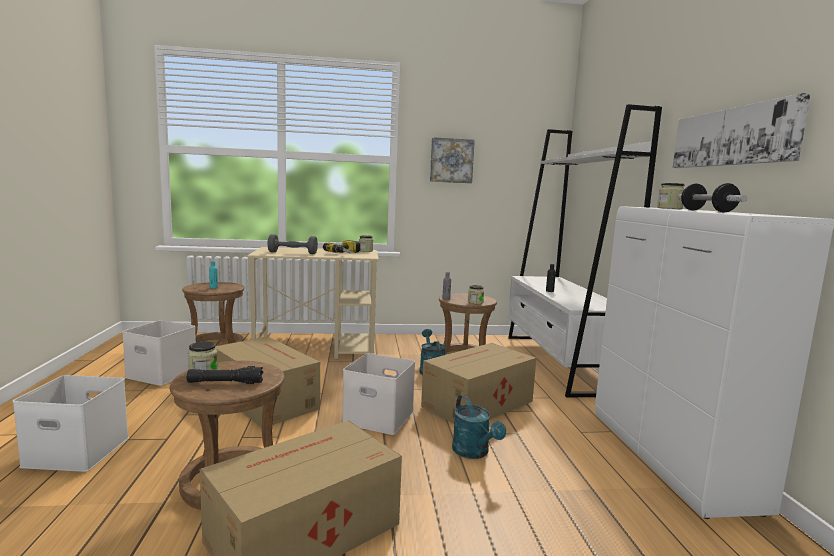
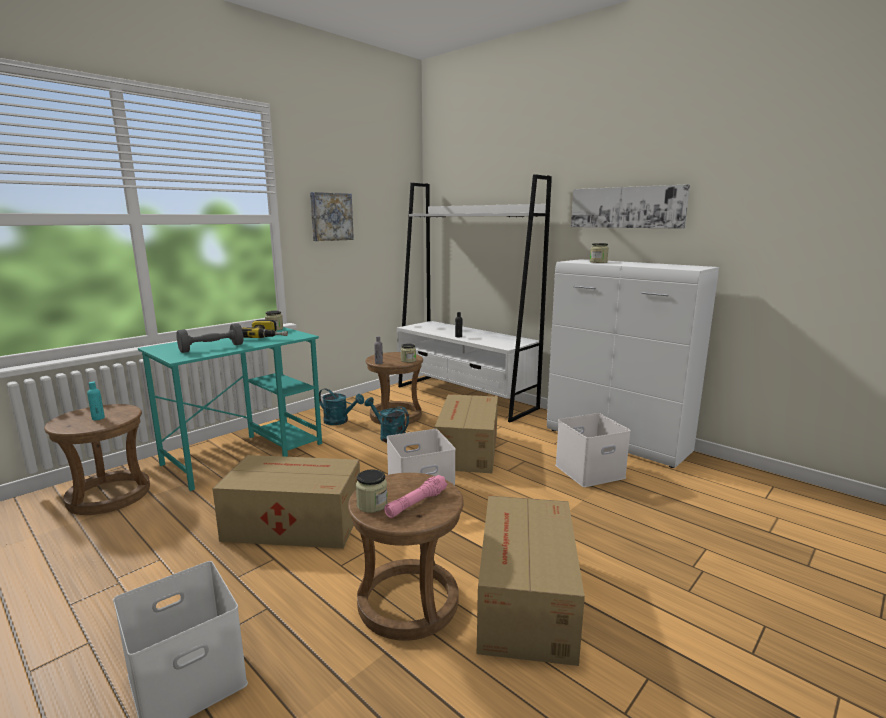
camera: 40 degrees left, 5 degrees up
(160, 374) = (101, 555): white storage box -> white storage box (589, 472)
(225, 383) = (416, 503): black flashlight -> pink flashlight
(317, 348) = (245, 453): beige desk -> turquoise desk
(474, 453) = (524, 487): turquoise watering can -> turquoise watering can (340, 421)
(707, 211) = (643, 265): dumbbell -> none

